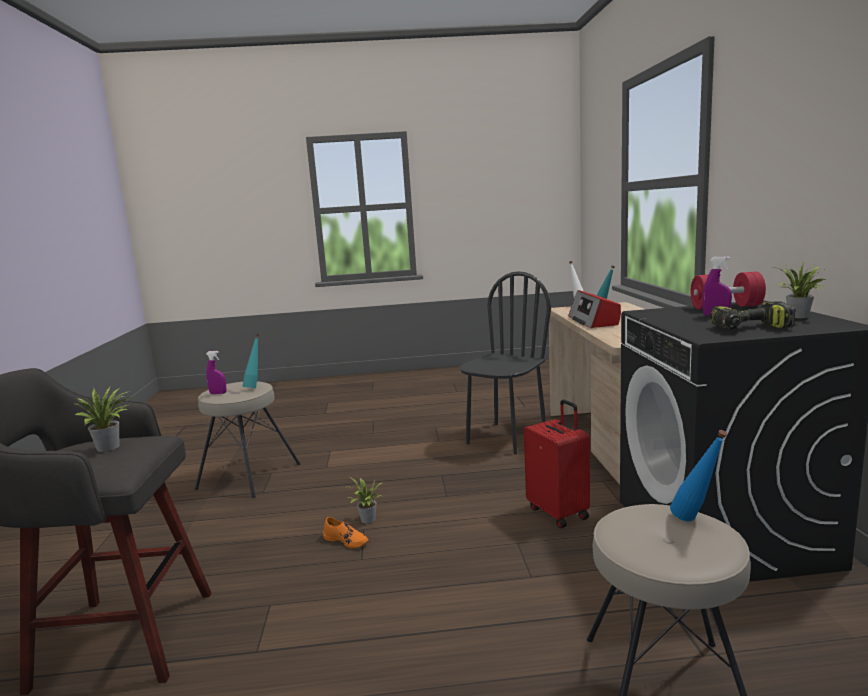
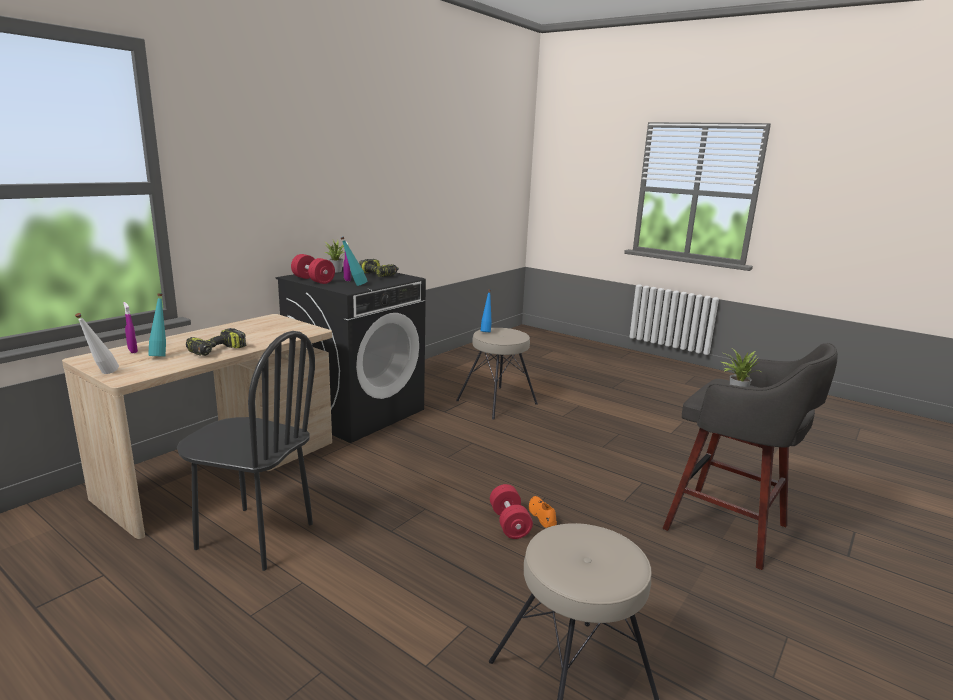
camera: 140 degrees left, 5 degrees up
(218, 393) = (619, 554): purple spray bottle -> purple spray bottle (132, 351)
(255, 387) = (559, 540): turquoise bottle -> turquoise bottle (354, 285)
(366, 520) = (509, 523): potted plant -> red dumbbell
(506, 438) = (255, 536): black chair -> black chair turned 150 degrees counterclockwise
(559, 512) = (391, 457): red suitcase -> none
(593, 321) = (217, 351): radio -> power drill

